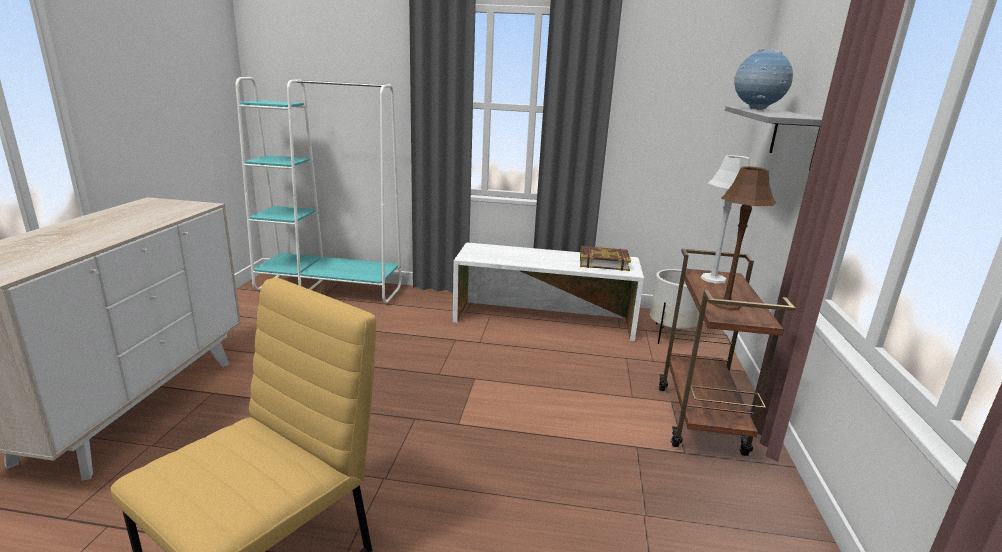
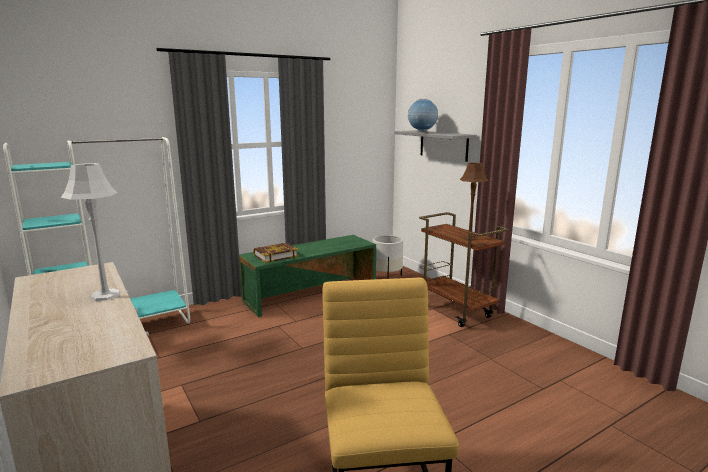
camera: 40 degrees left, 5 degrees down
(545, 318) = (311, 293): white bench -> green bench
(603, 262) = (342, 242): book -> book (275, 255)
(713, 279) = (442, 229): grey table lamp -> grey table lamp (105, 295)

